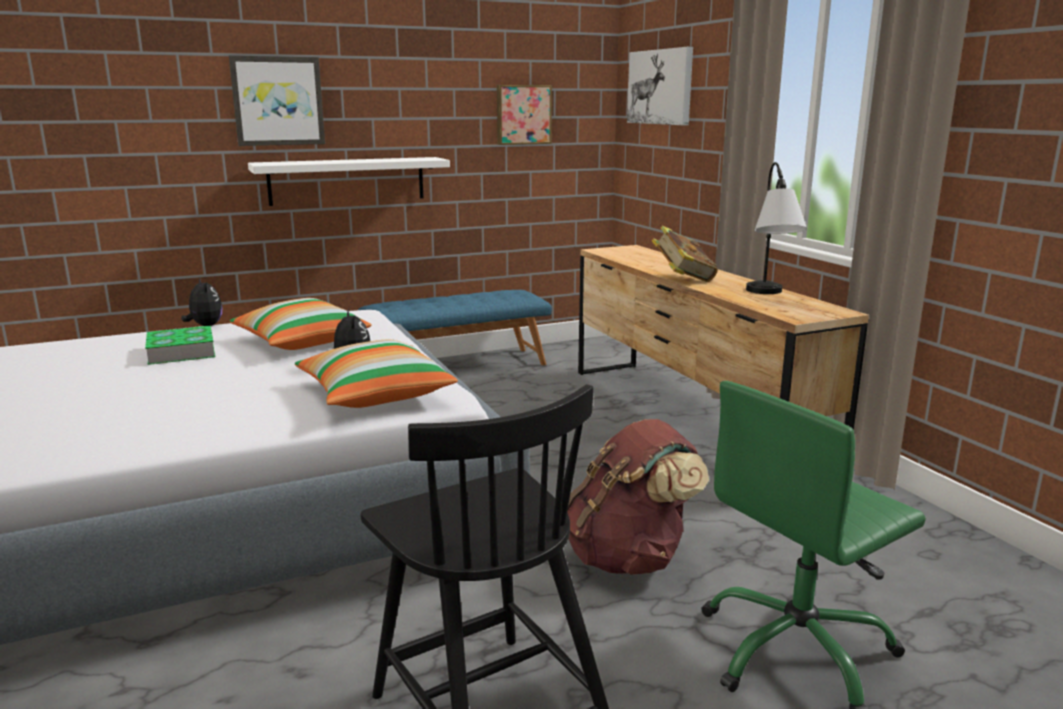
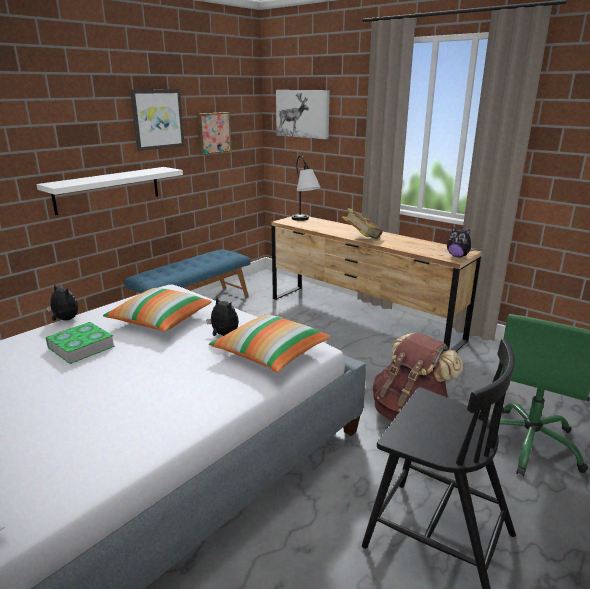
camera: 25 degrees left, 5 degrees up
(278, 101) = (54, 134): picture -> picture (157, 119)
(769, 295) = (420, 245): table lamp -> table lamp (304, 221)
(810, 315) = (458, 256): none -> plush toy

